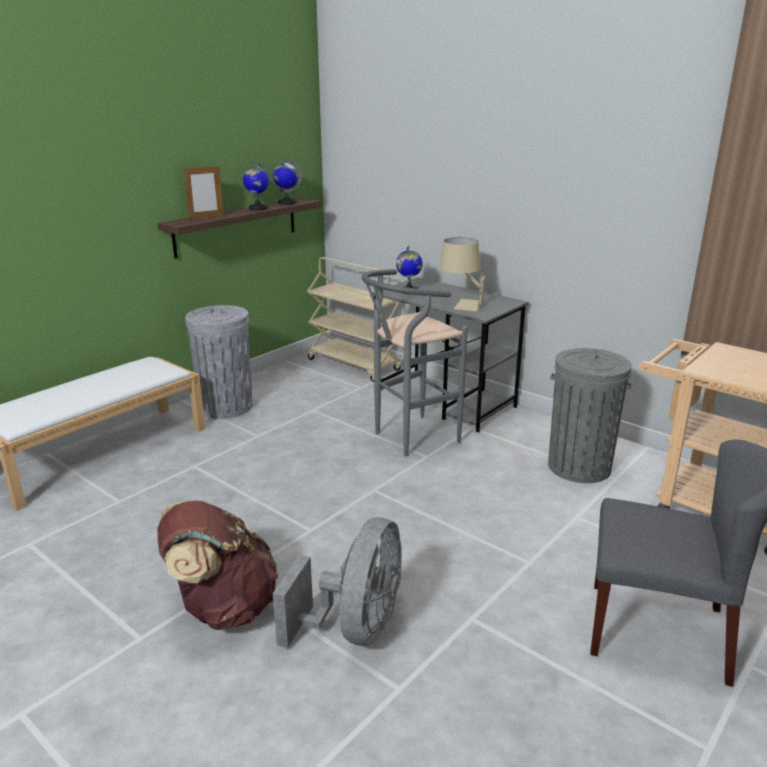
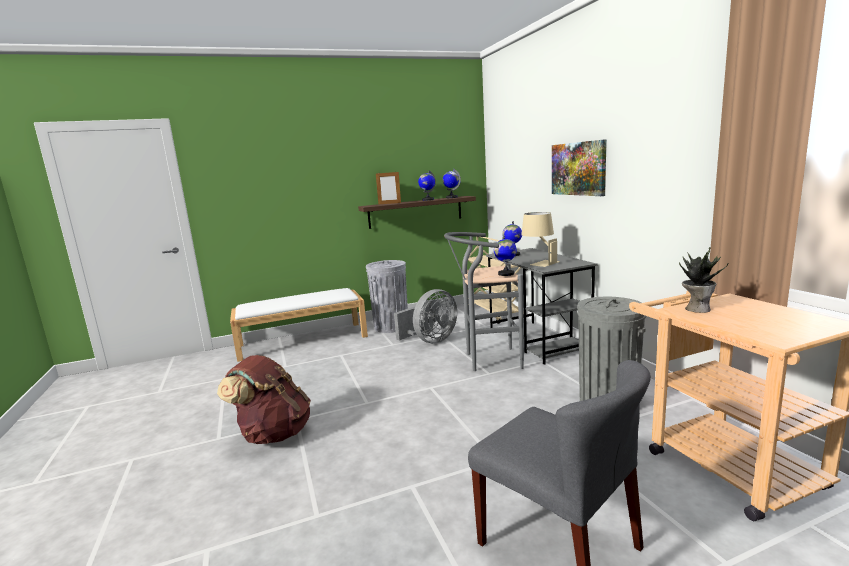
camera: 30 degrees right, 10 degrees down
(355, 628) = (331, 468): grey fan -> grey fan (430, 340)
(435, 325) = (506, 274): none -> globe
(502, 180) = (578, 168): none -> picture
(714, 366) = (696, 309): none -> potted plant

